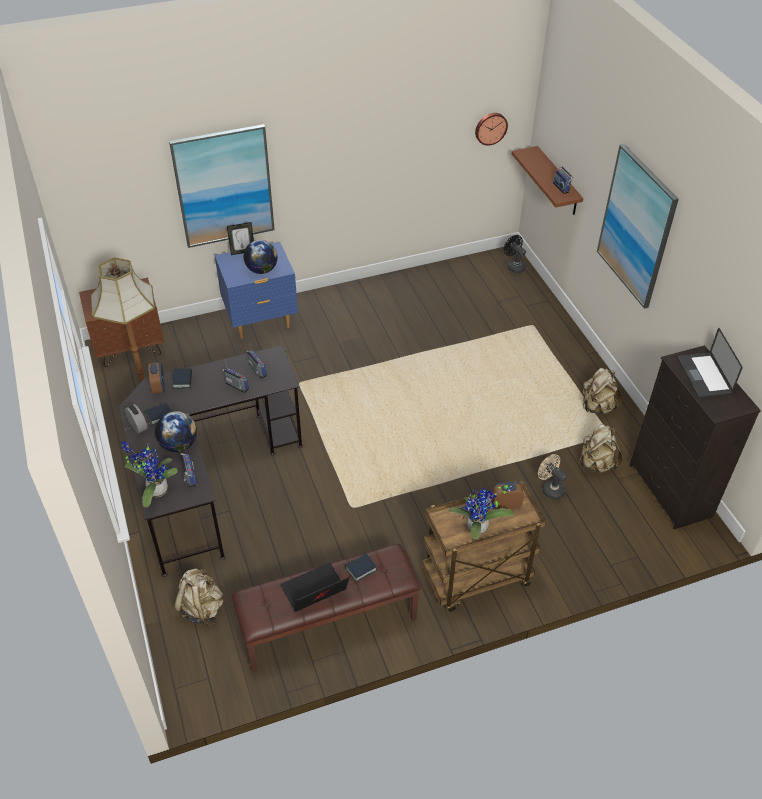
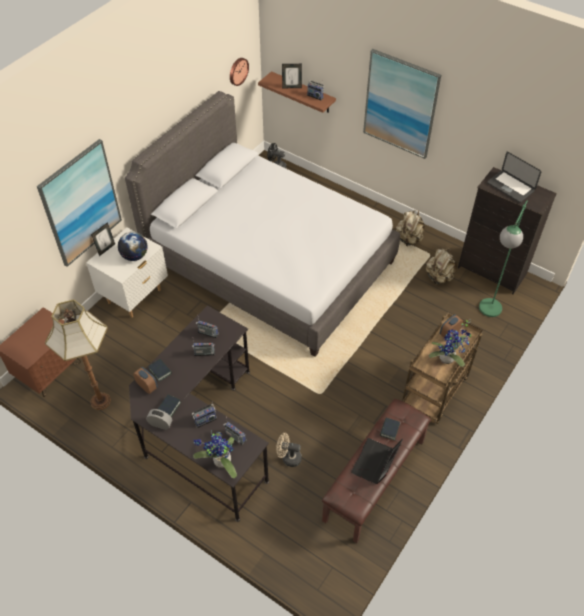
camera: 35 degrees left, 5 degrees up
(179, 445) = (205, 419): globe -> radio
(202, 608) = (285, 525): beige backpack -> none
(261, 322) = (135, 297): blue nightstand -> white nightstand
(419, 354) = (269, 262): none -> grey bed
(544, 169) = (291, 87): none -> picture frame
(550, 488) = (426, 309): beige fan -> beige fan (288, 458)
(620, 533) = (487, 314): none -> green floor lamp

